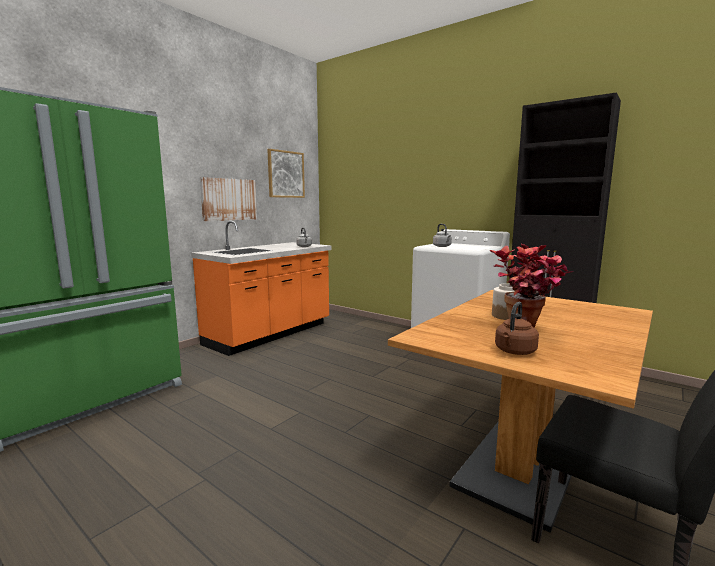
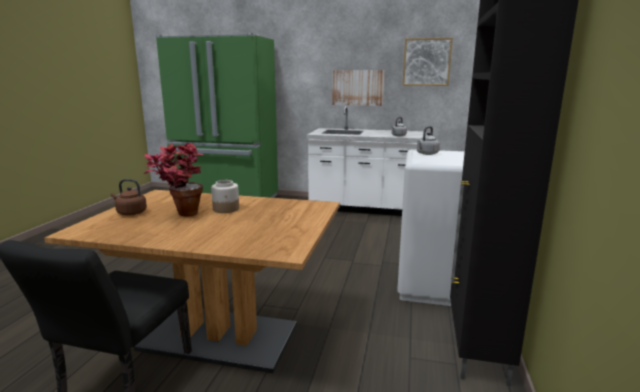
camera: 65 degrees right, 5 degrees up
(270, 334) = (365, 208): orange counter -> white counter

